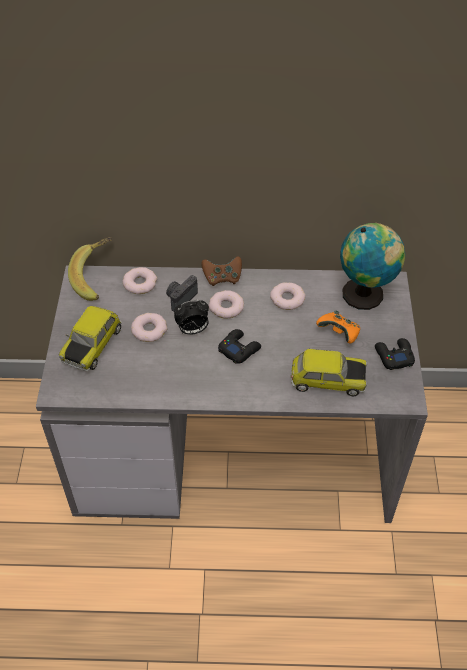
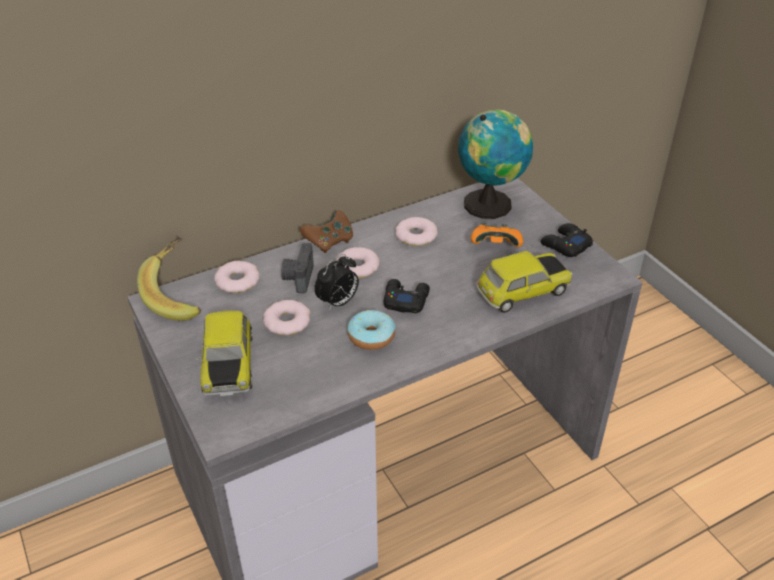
camera: 30 degrees left, 10 degrees down
(195, 367) = (371, 336): none -> donut

